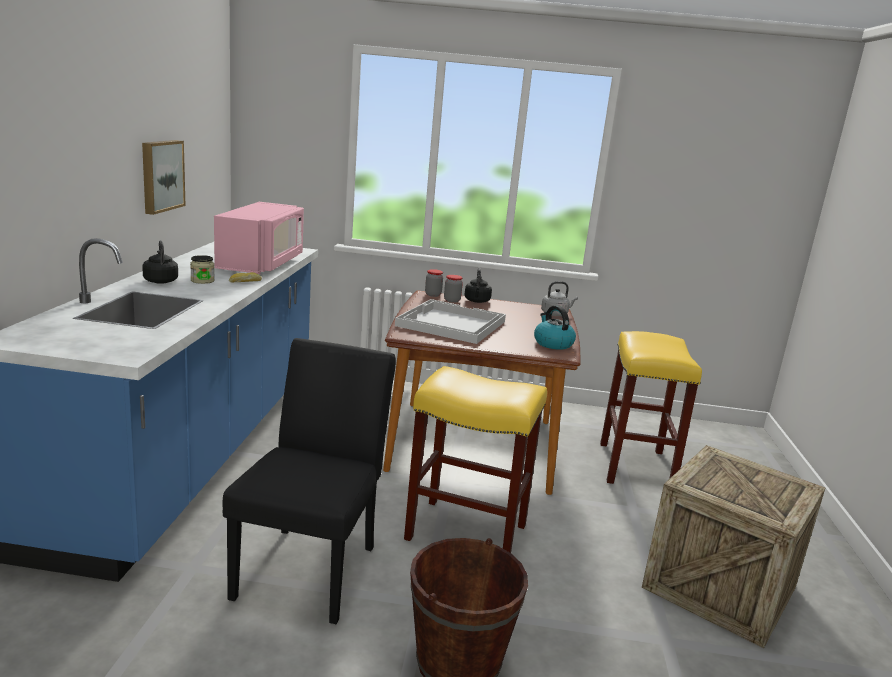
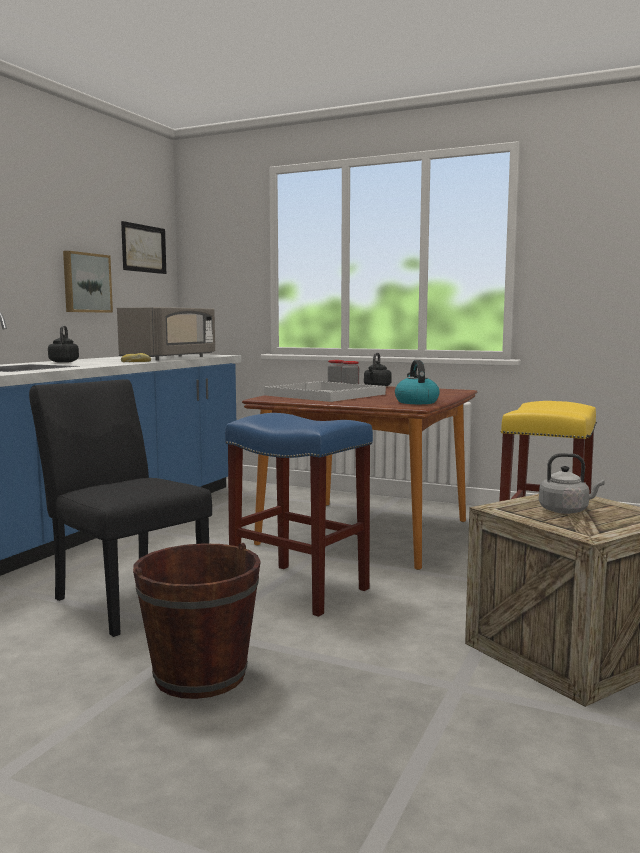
camera: 20 degrees right, 10 degrees down
(202, 281) = (99, 362): jar -> none
(206, 123) = (144, 248): none -> picture
(262, 264) = (171, 358): pink microwave -> grey microwave
(312, 565) = (124, 598): black chair -> black chair turned 75 degrees counterclockwise
(464, 532) = (297, 589): yellow stool -> blue stool
(555, 314) = (453, 391): grey kettle -> grey kettle (566, 510)

